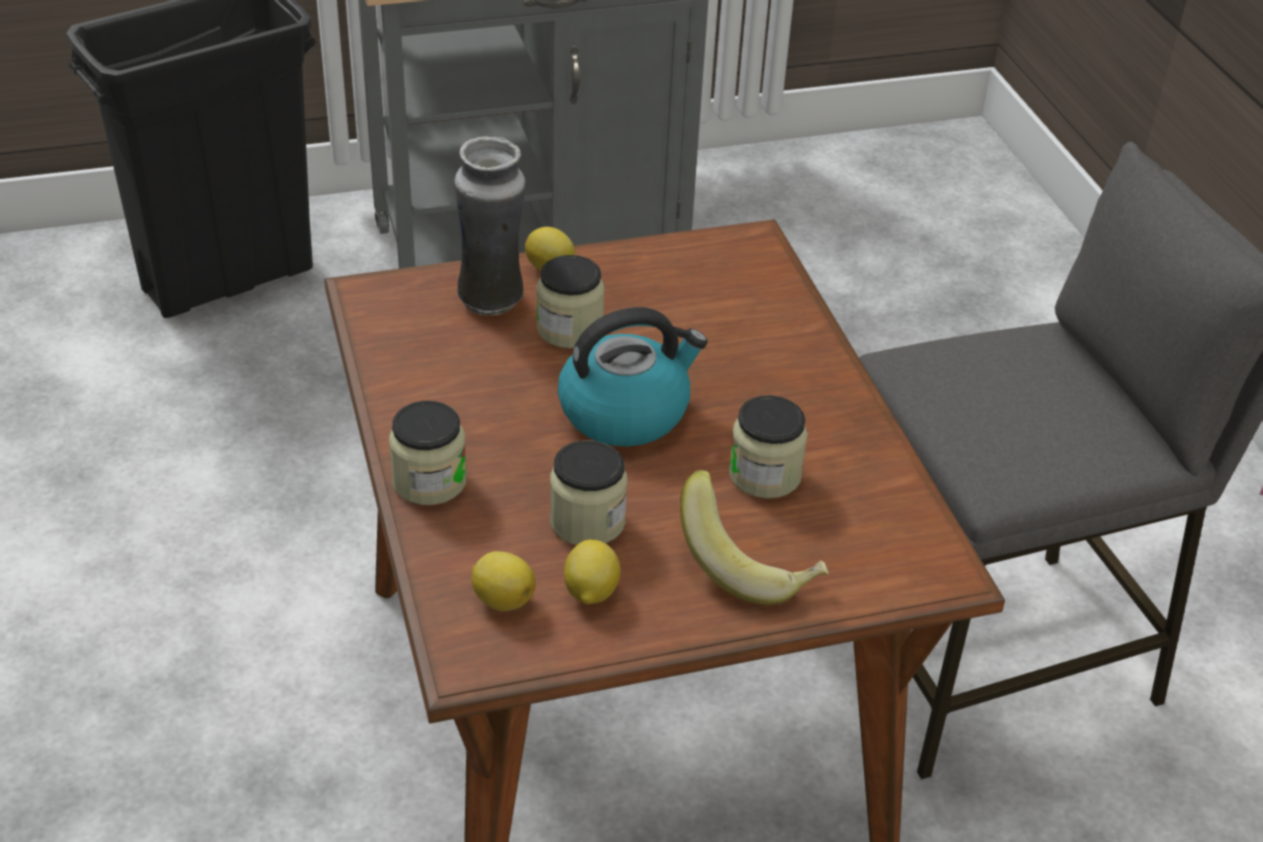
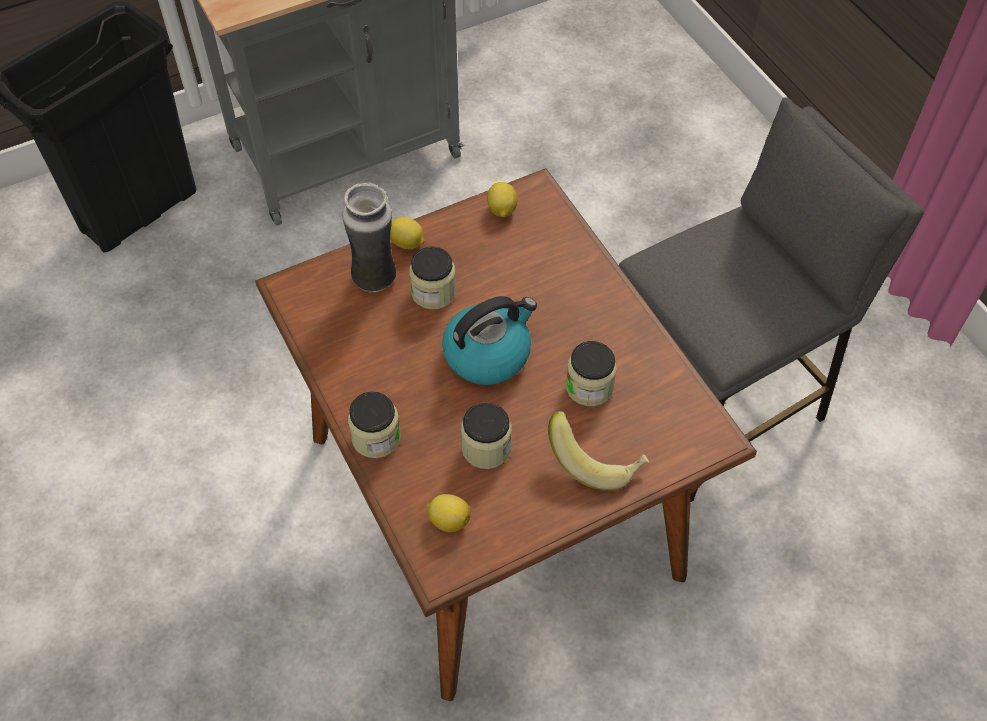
camera: 10 degrees left, 15 degrees up
(590, 592) = (502, 503): lemon -> lemon (501, 210)

